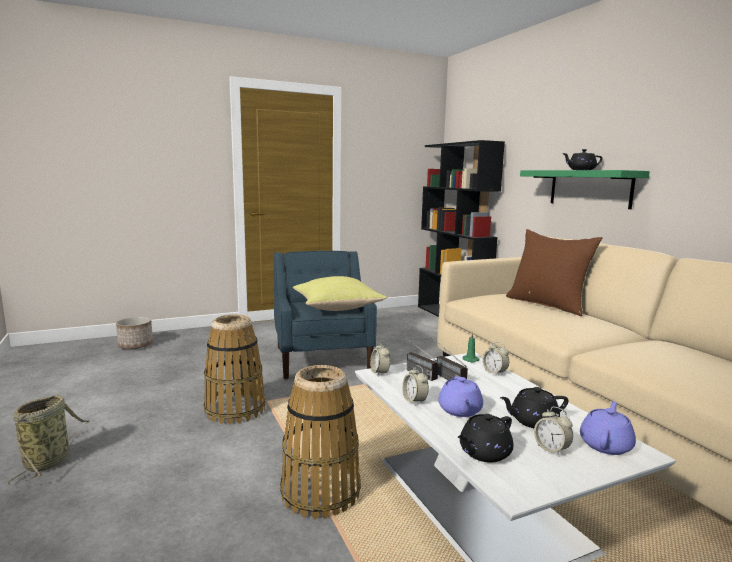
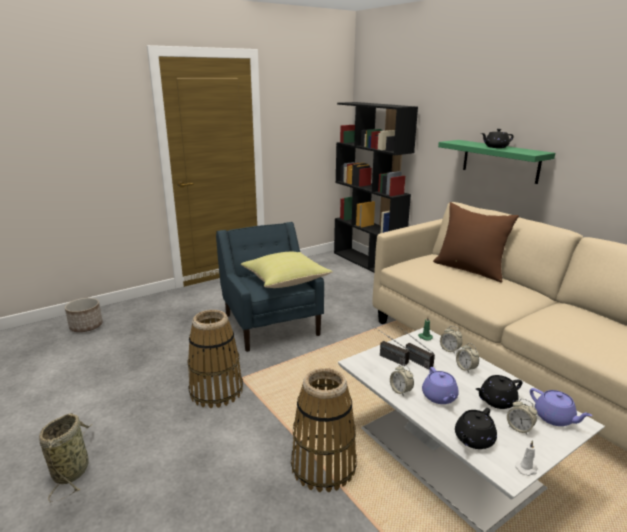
camera: 10 degrees left, 10 degrees up
(379, 372) = (359, 361): alarm clock -> alarm clock (466, 368)
(543, 489) = (527, 469): none -> white candle
(606, 445) = (555, 418): purple teapot -> purple teapot turned 120 degrees clockwise

